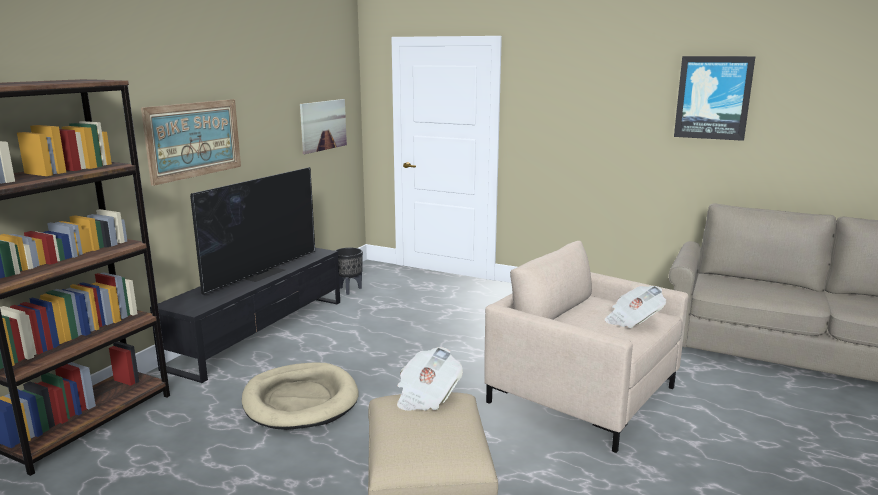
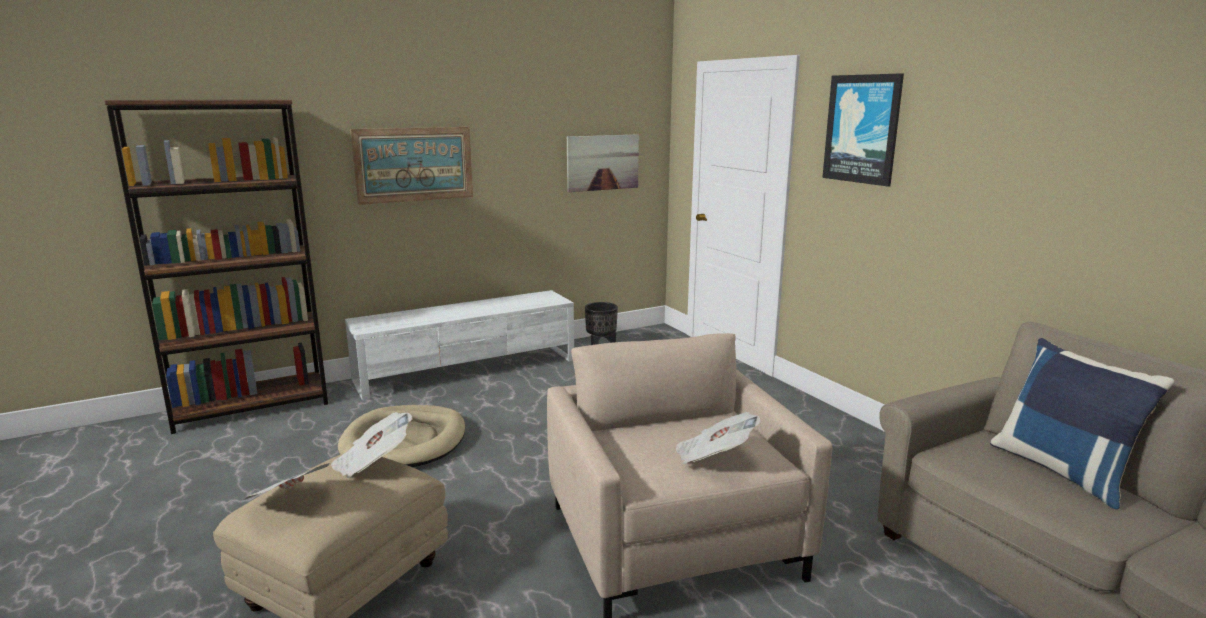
camera: 35 degrees right, 0 degrees up
(261, 332) = (468, 370): black tv stand -> white tv stand
(263, 273) = (472, 309): television -> none
(419, 440) = (290, 501): none -> newspaper
(713, 98) = (1064, 146): picture -> picture (862, 129)
(759, 283) = (1063, 471): none -> blue pillow

